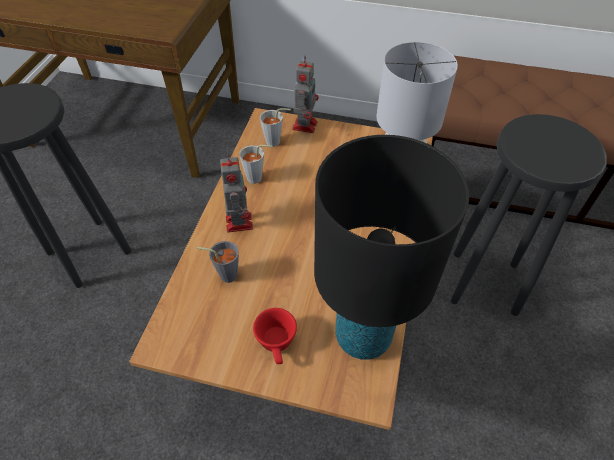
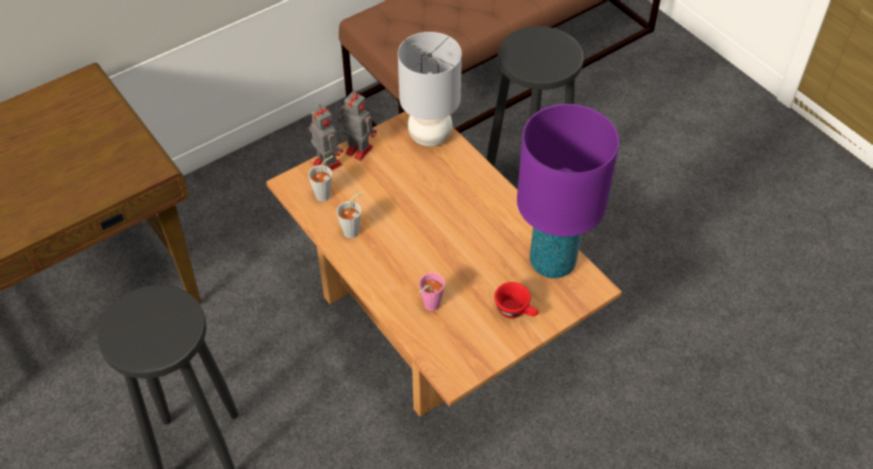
camera: 50 degrees left, 0 degrees up
(224, 275) = (429, 306): grey cup -> pink cup
(239, 221) = (386, 268): toy robot -> toy robot (357, 149)
(363, 335) = (552, 262): black table lamp -> purple table lamp

